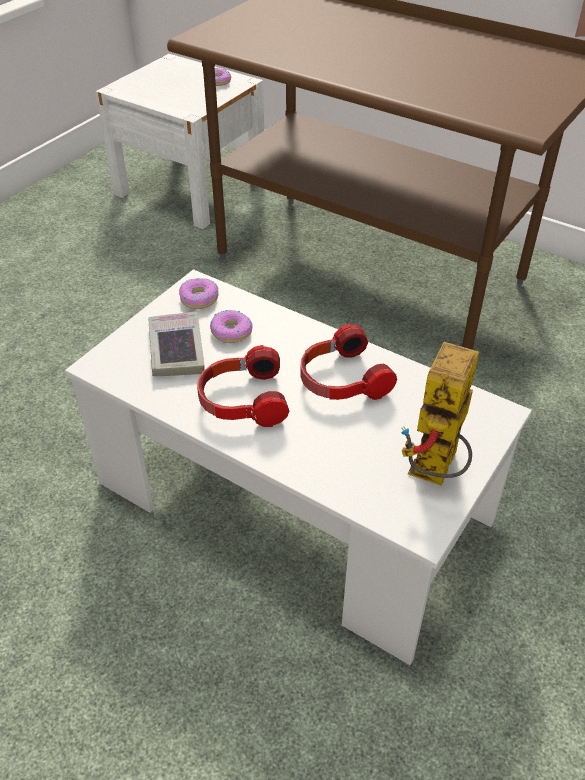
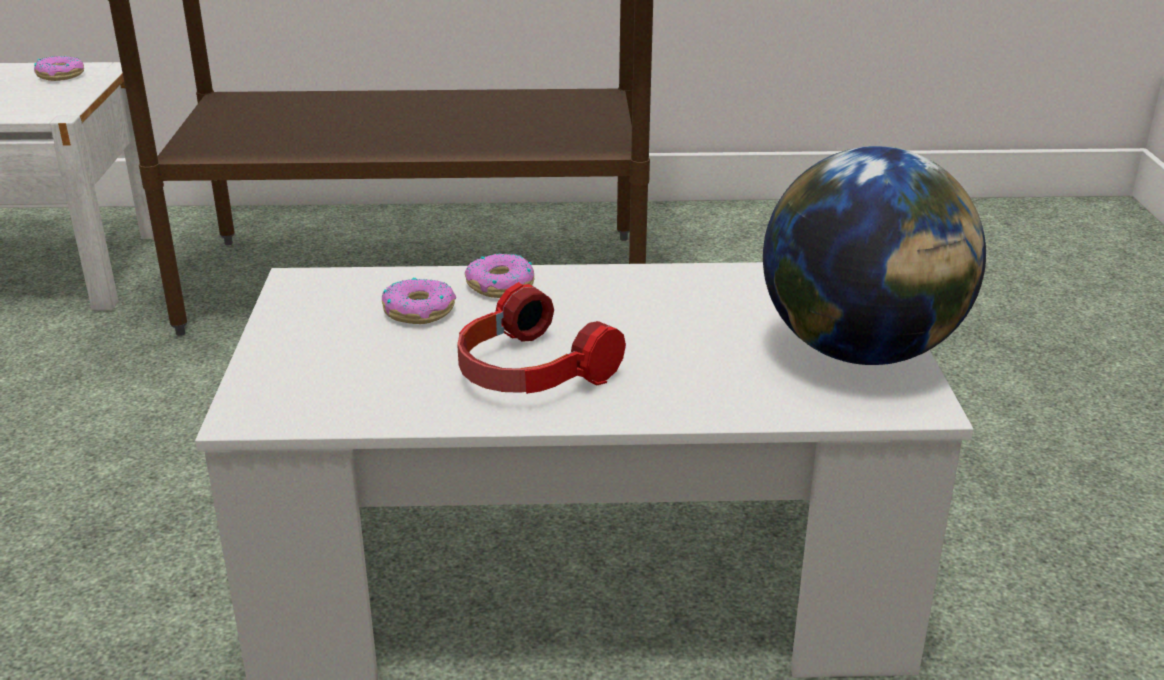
camera: 35 degrees left, 15 degrees down
(176, 350) = (359, 355): book -> none
(199, 298) = (323, 293): donut -> donut (500, 286)
(341, 380) = (634, 308): headphones -> none
(434, 474) = (860, 351): toy robot -> globe

